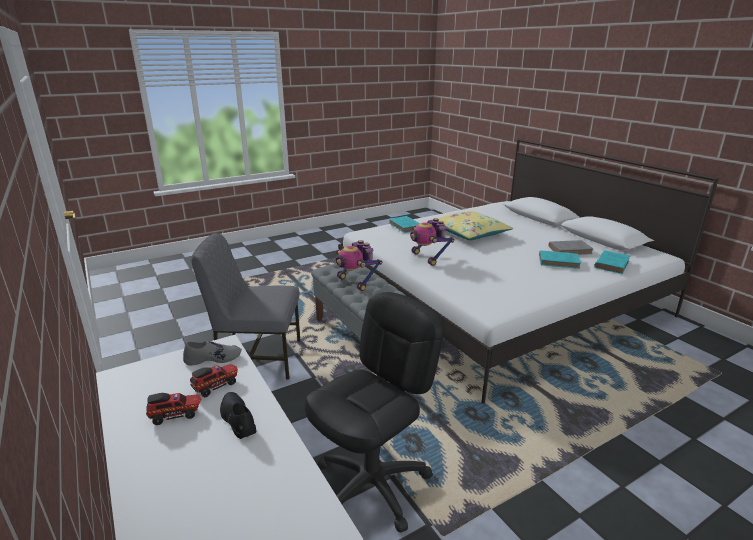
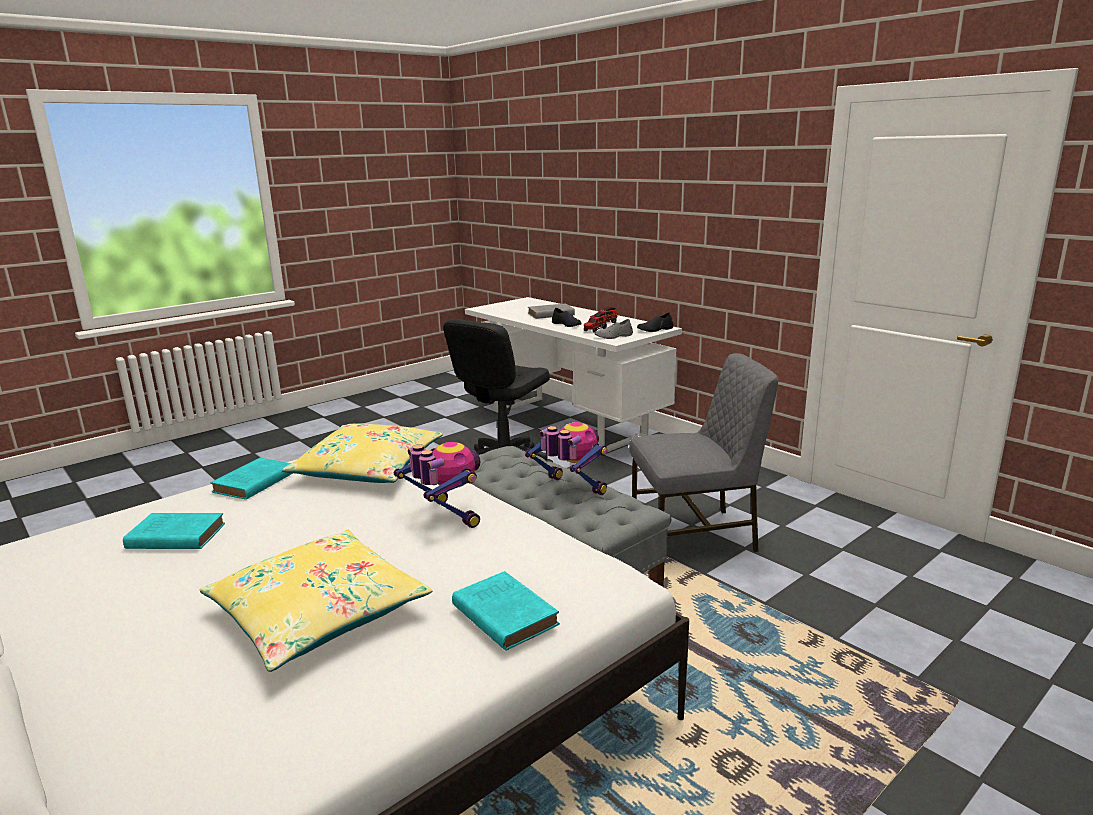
camera: 170 degrees right, 5 degrees down
(137, 372) = (655, 329): none -> black shoe
(482, 290) = (368, 468): none -> yellow pillow
(571, 250) = (99, 578): grey book -> grey book (549, 314)
(612, 264) = (65, 544): turquoise book -> turquoise book (252, 483)

